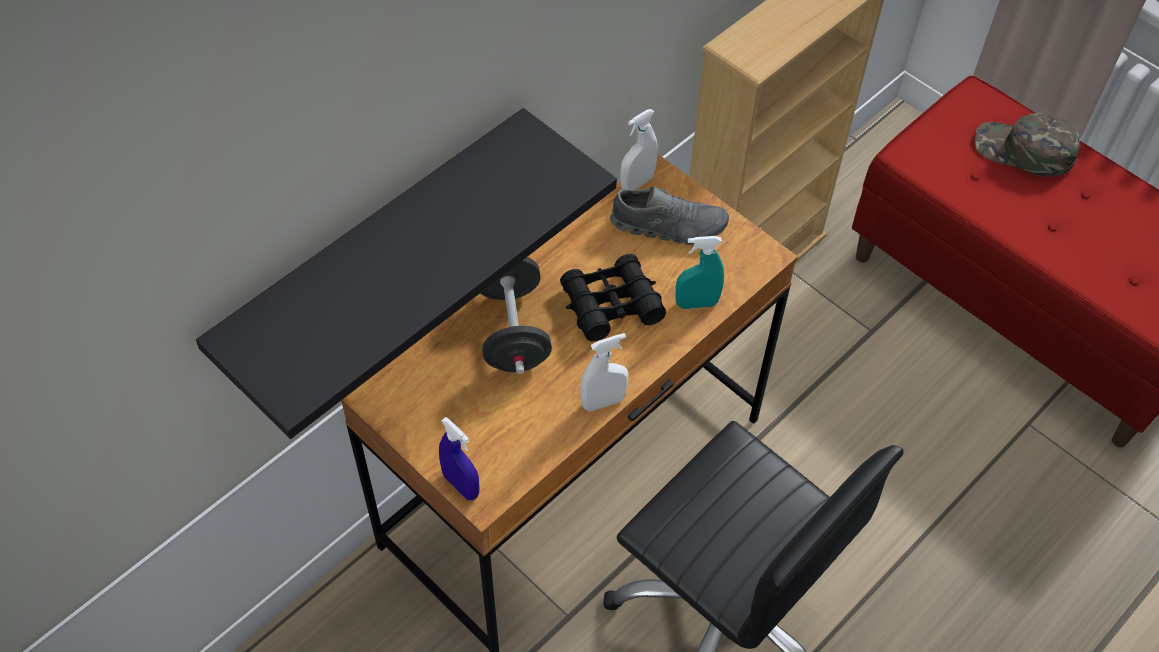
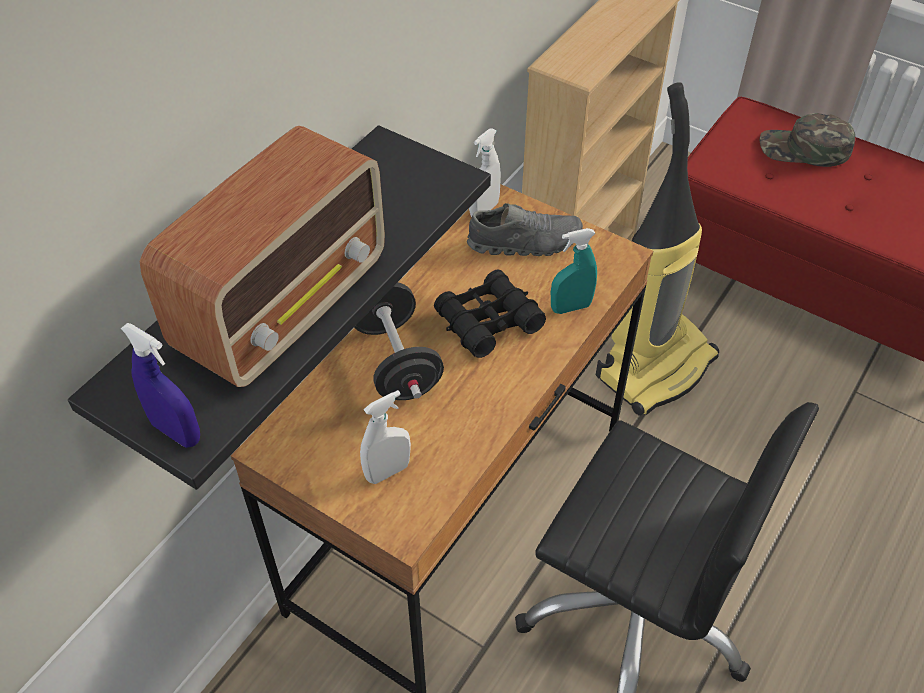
camera: 10 degrees left, 5 degrees down
(397, 282) = (286, 305): none -> radio
(461, 485) = (379, 522): blue spray bottle -> blue spray bottle (176, 432)
(603, 402) = (504, 414): white spray bottle -> white spray bottle (387, 471)
(817, 357) = (655, 365): none -> vacuum cleaner

